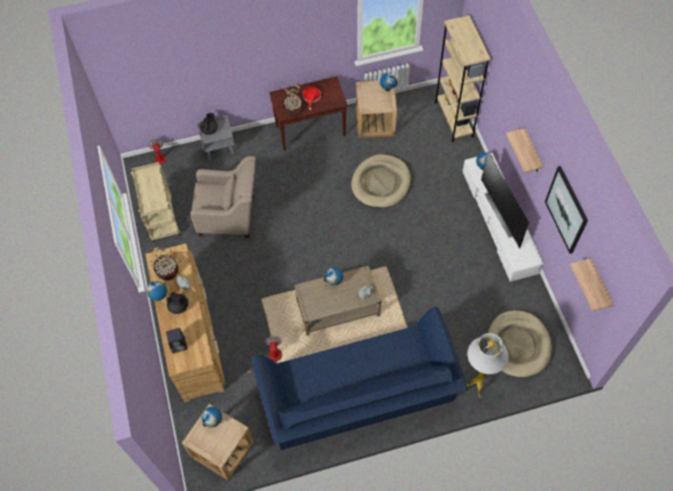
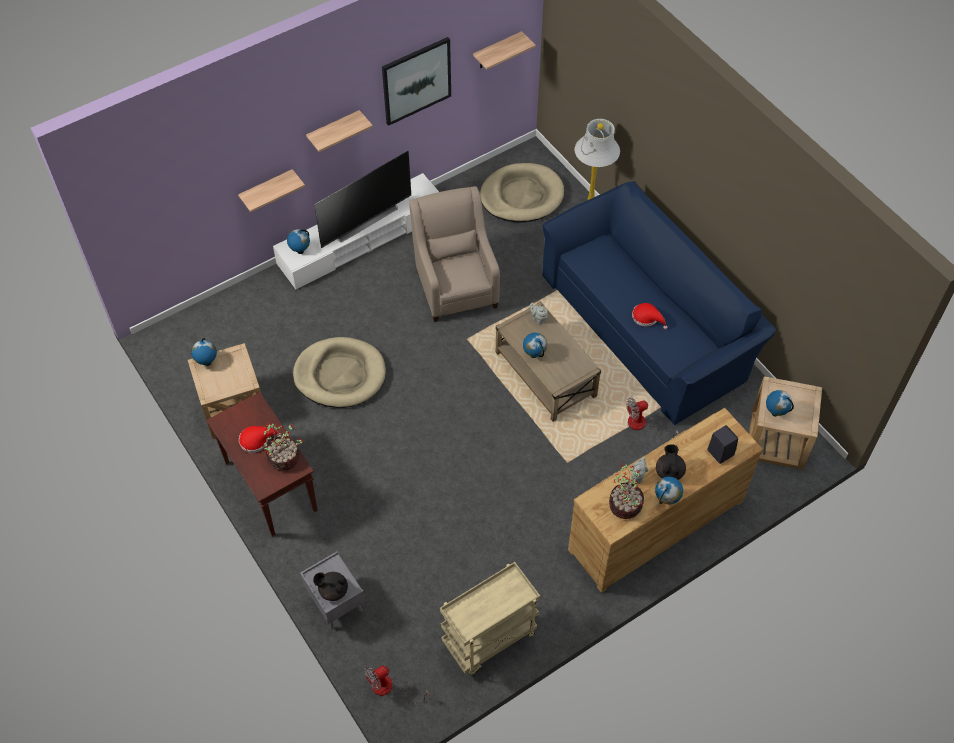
camera: 110 degrees left, 5 degrees down
(229, 216) = (454, 545): beige armchair -> beige armchair (456, 286)
(335, 365) = (647, 318): none -> red hat
(454, 118) = (206, 317): beige bookcase -> none
(504, 121) = (267, 189): none -> shelf

